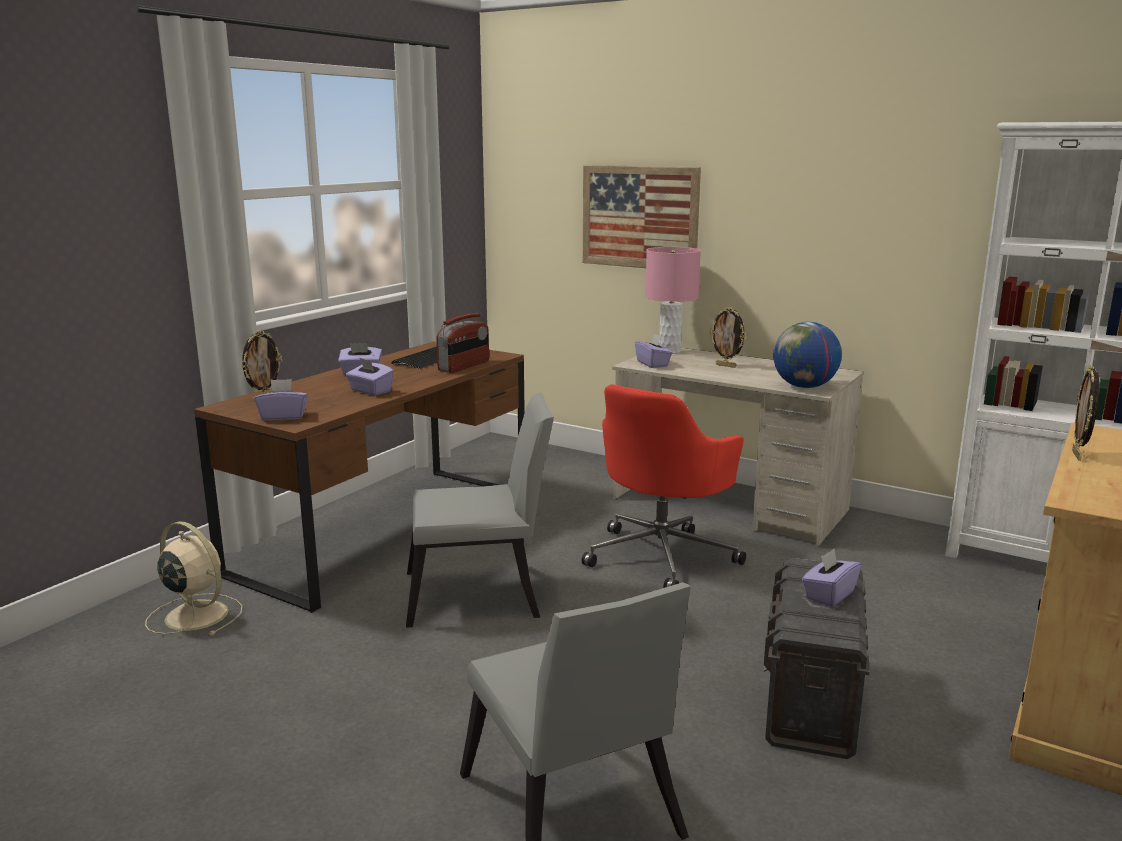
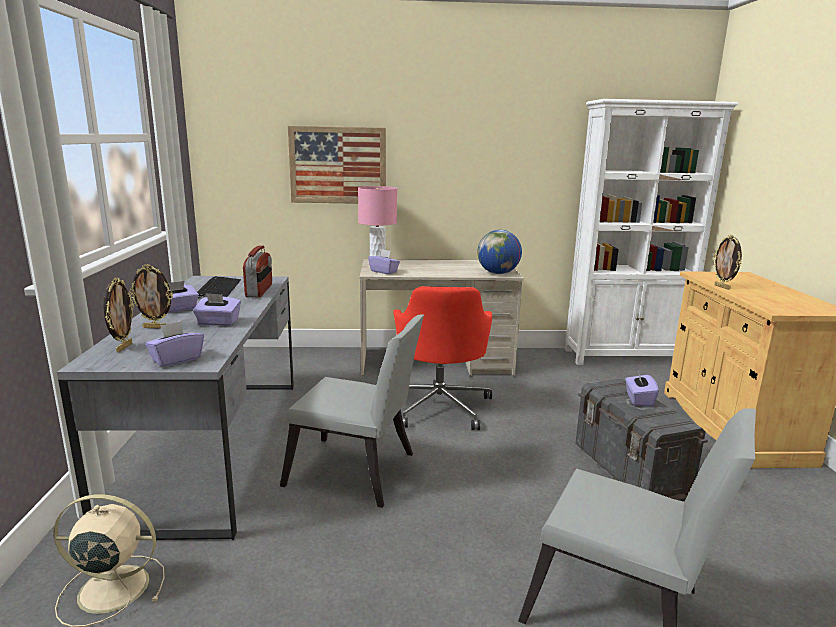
camera: 35 degrees left, 0 degrees up
(386, 530) = (215, 445): brown desk -> grey desk
(482, 594) = (357, 473): grey chair -> grey chair turned 60 degrees clockwise
(726, 366) = (430, 267): picture frame -> picture frame (156, 327)

